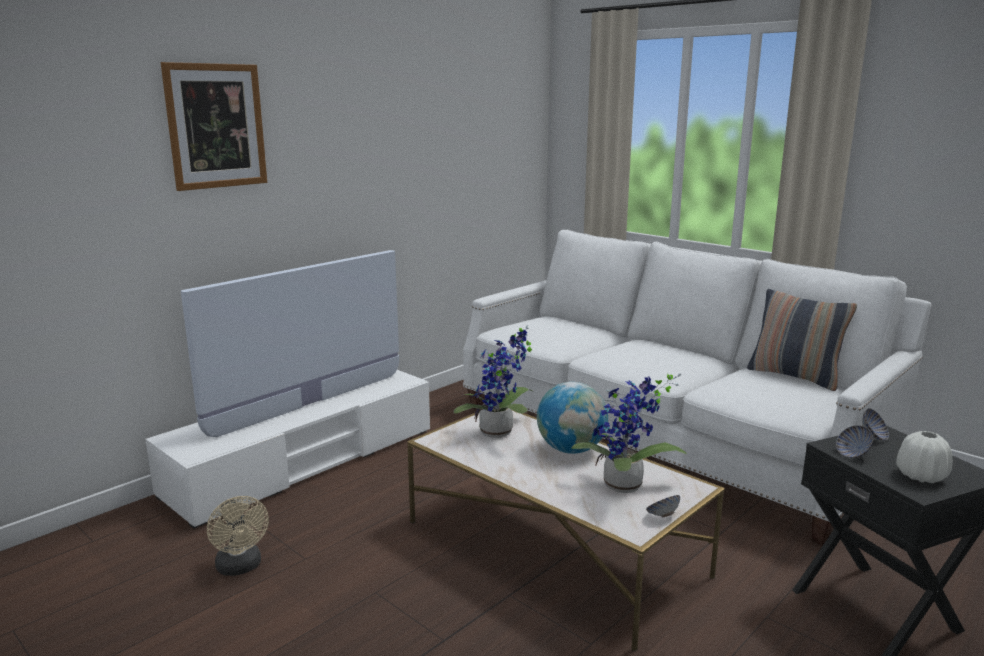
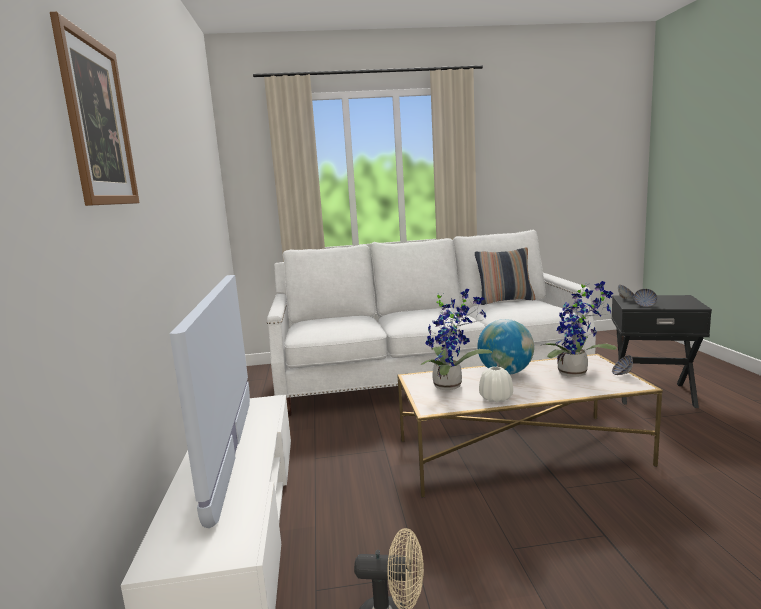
camera: 50 degrees left, 5 degrees down
(921, 476) = (679, 303): white vase -> white vase (496, 398)

